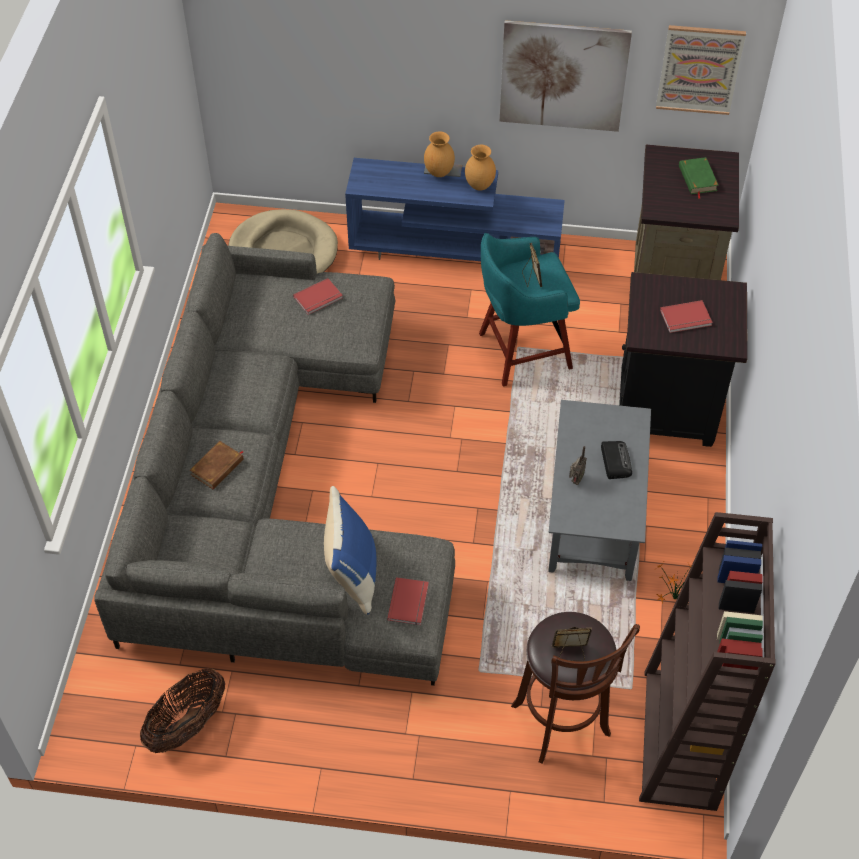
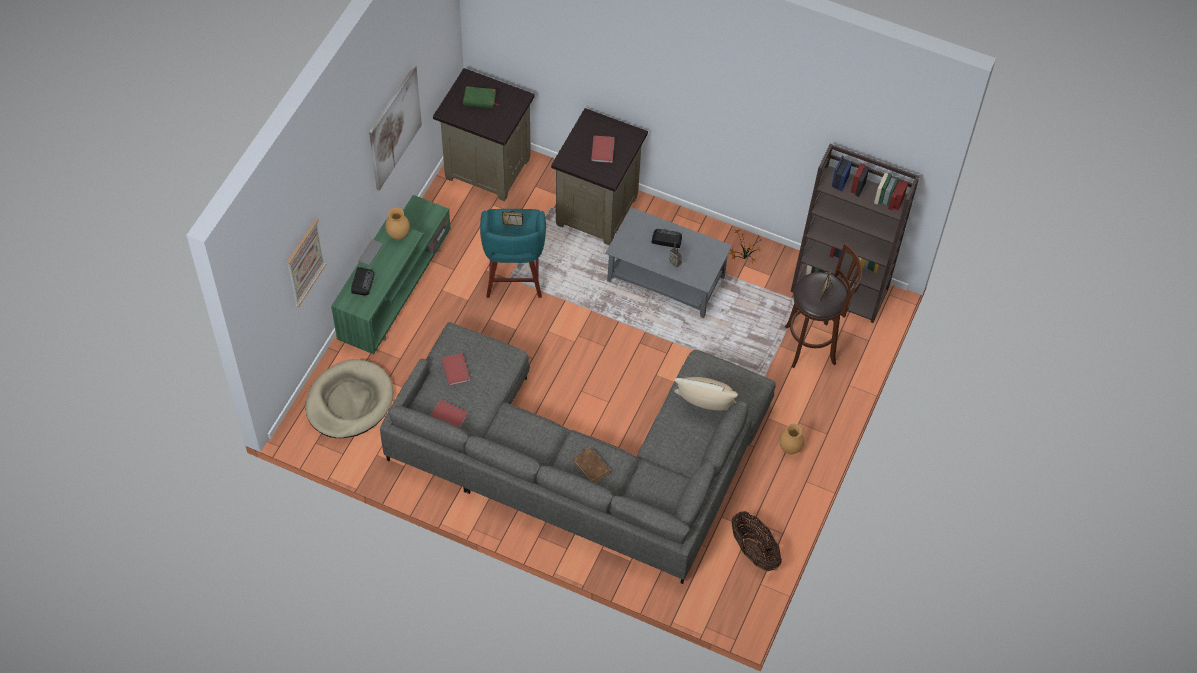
camera: 75 degrees left, 5 degrees up
(352, 572) = (704, 408): blue pillow -> beige pillow
(397, 174) = (362, 282): none -> radio
(410, 602) = (737, 381): red book -> red book (449, 415)
(439, 172) = (374, 255): brown vase -> brown vase (789, 448)
(456, 248) = (396, 287): blue tv stand -> green tv stand
(669, 410) = (598, 210): black cabinet -> beige cabinet
(699, 69) = (439, 47): picture -> picture (305, 262)

